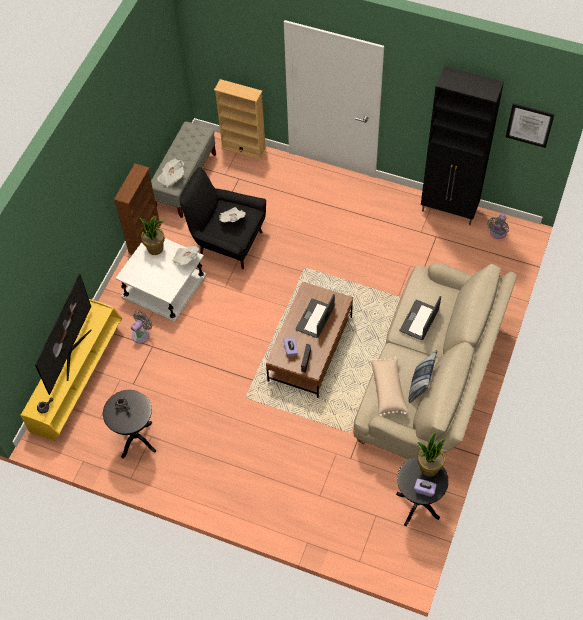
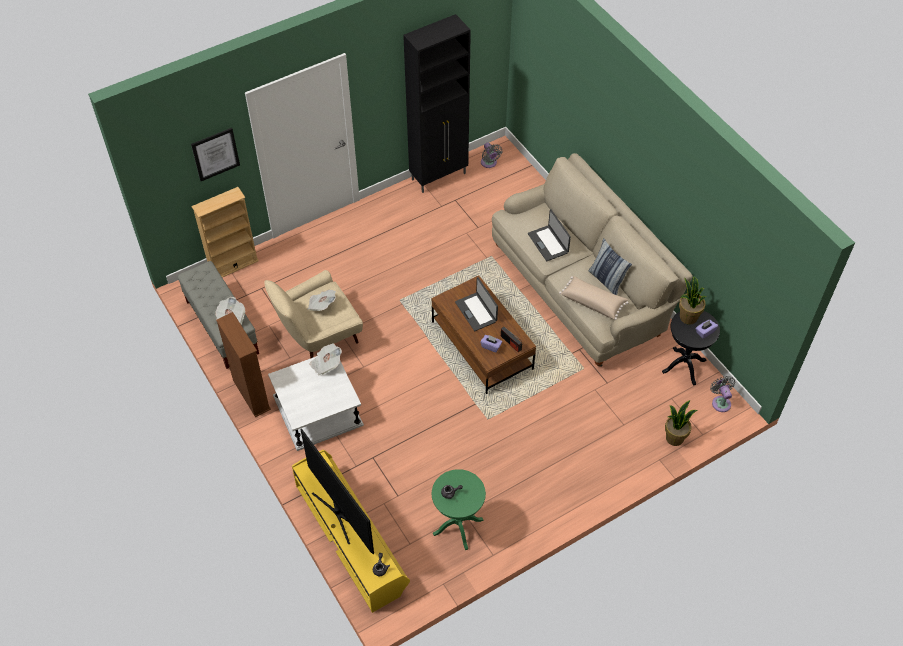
camera: 55 degrees left, 5 degrees down
(137, 439) = (458, 527): black side table -> green side table
(142, 334) = (352, 458): grey fan -> grey fan (720, 402)
(155, 248) = (291, 380): potted plant -> potted plant (674, 438)
(227, 241) = (318, 336): black armchair -> beige armchair
(529, 125) = (482, 42): picture -> picture (215, 154)

